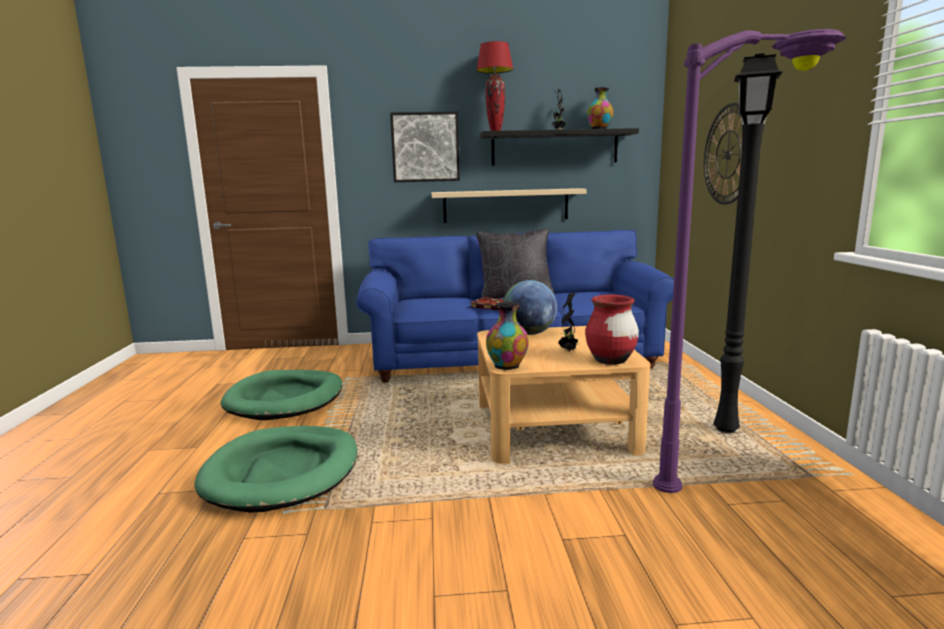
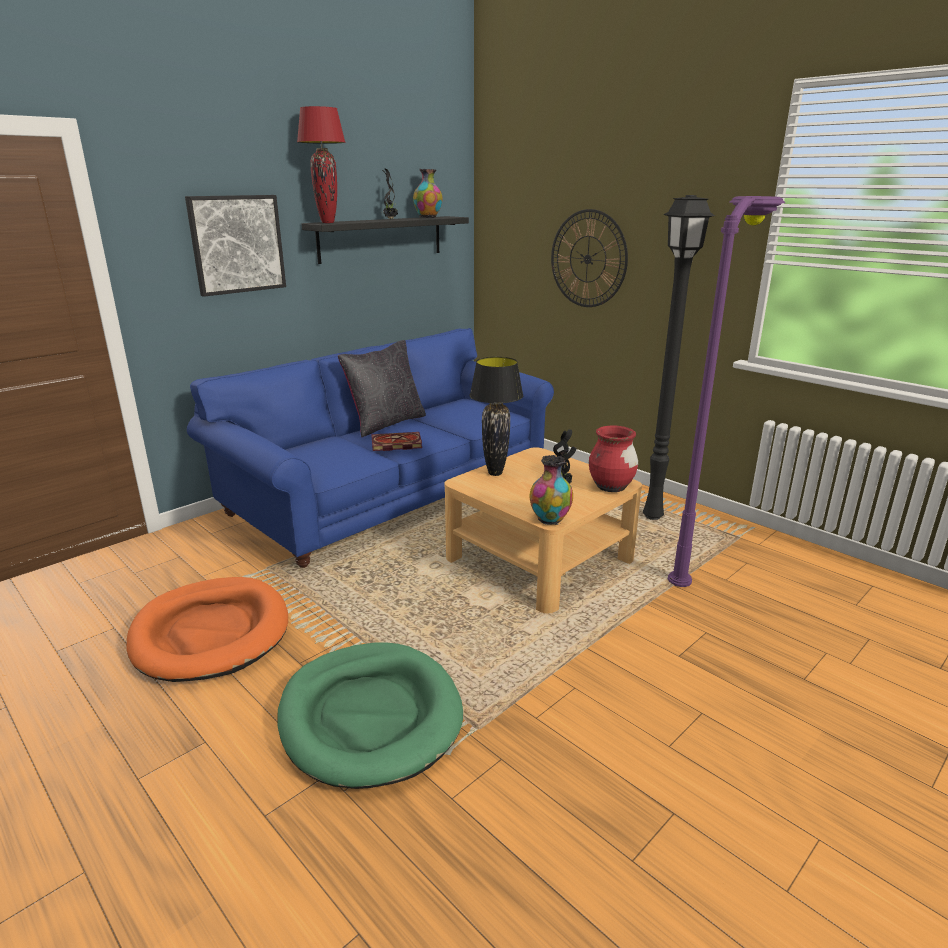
camera: 40 degrees left, 10 degrees up
(285, 399) = (211, 633): green dog bed -> orange dog bed
(506, 205) = (337, 312): beige shelf -> none
(529, 333) = (495, 473): globe -> black table lamp

